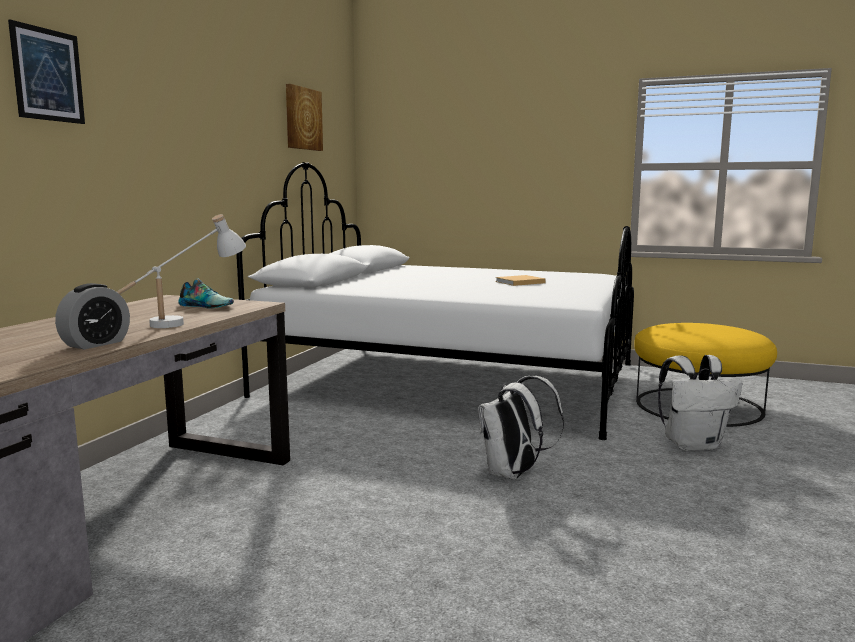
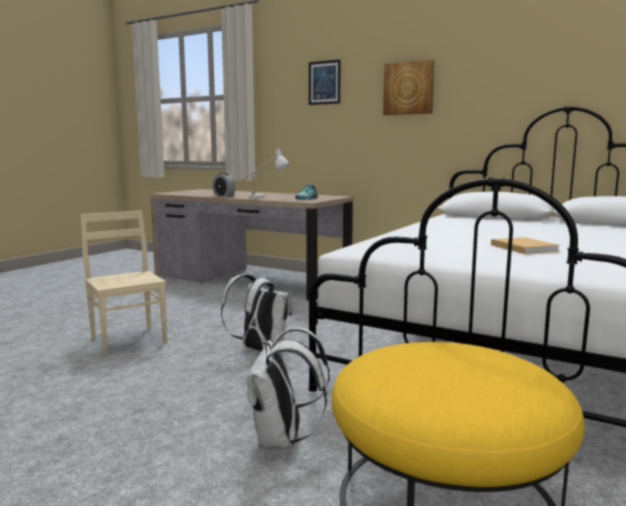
camera: 100 degrees right, 0 degrees up
(302, 119) = (580, 62): picture -> picture (408, 88)
(539, 578) = (129, 340): none -> beige chair

